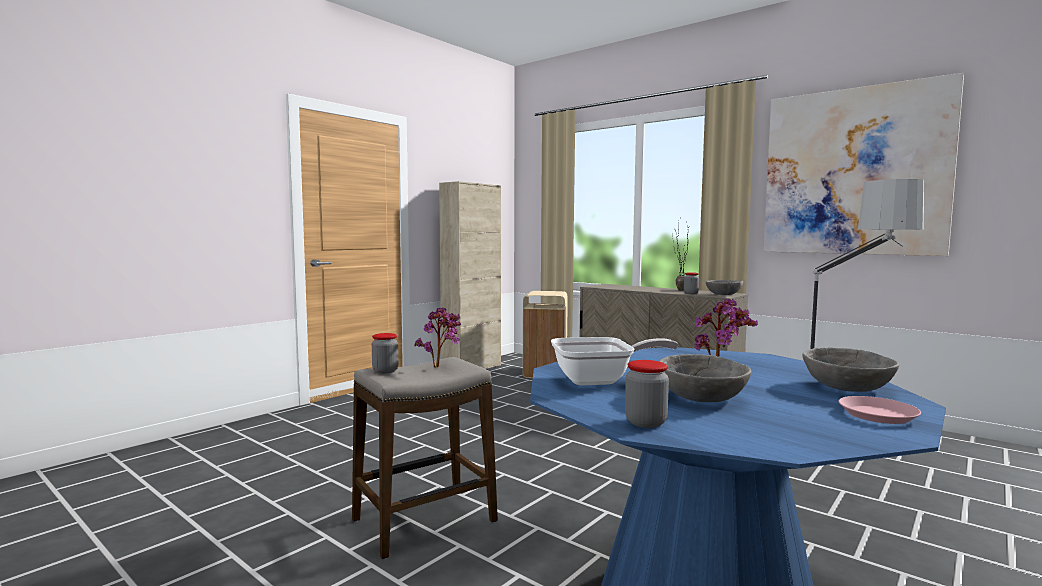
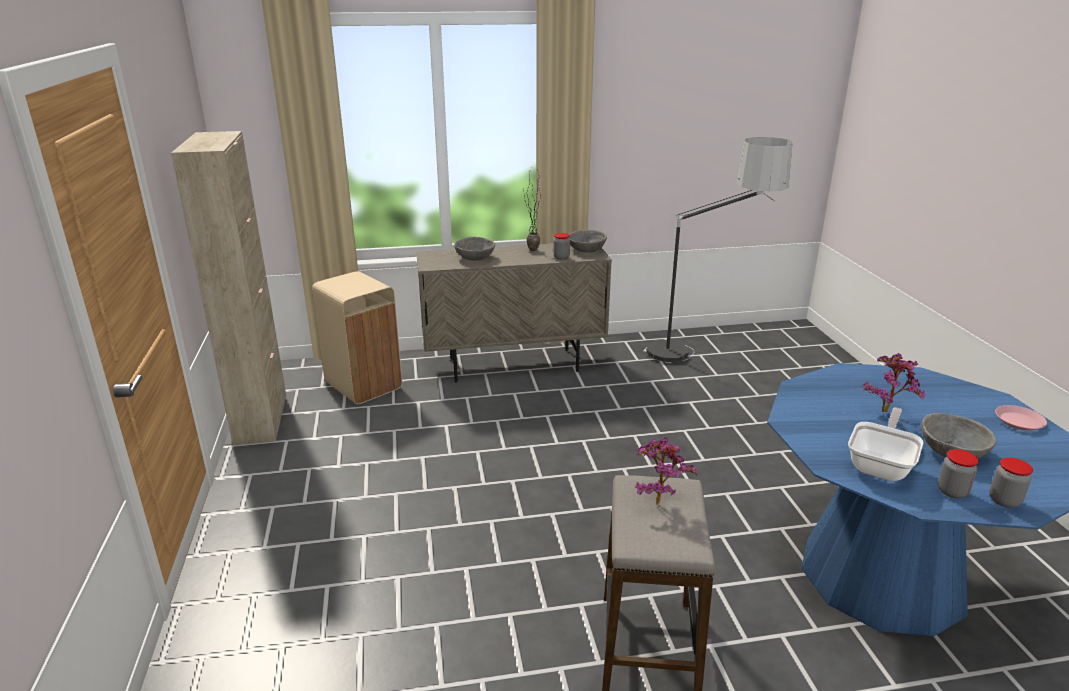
camera: 50 degrees left, 20 degrees up
(385, 371) = (652, 540): jar -> jar (952, 491)
(847, 387) = (952, 393): grey bowl -> grey bowl (475, 257)
(854, 172) = (682, 105): picture -> none

